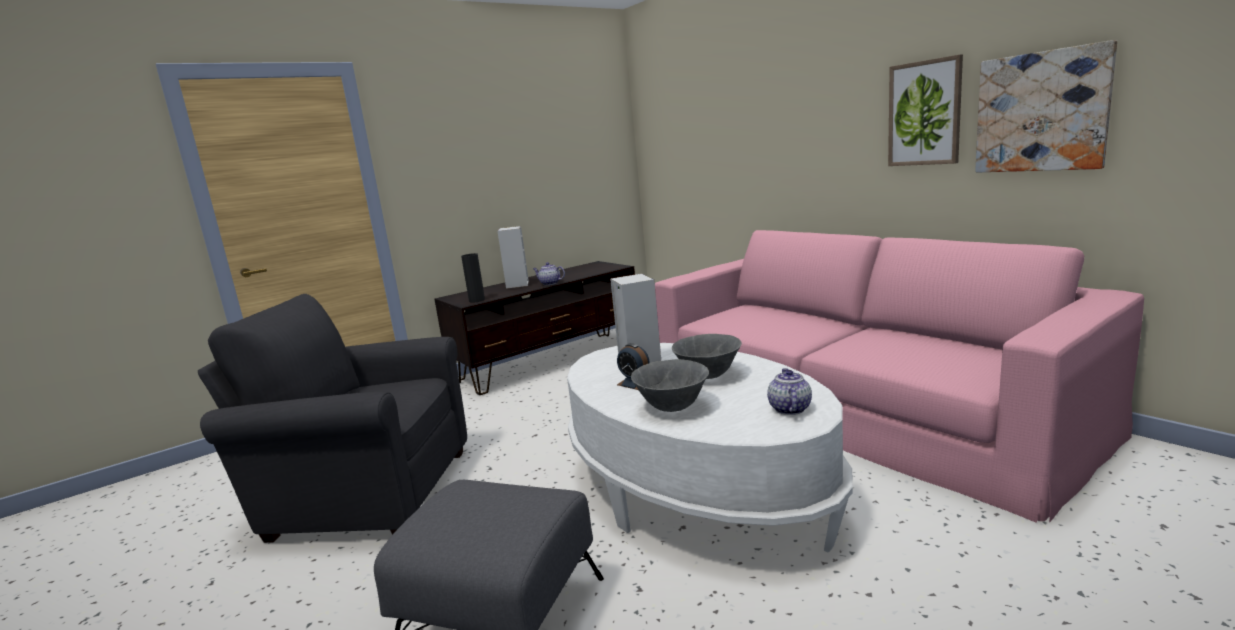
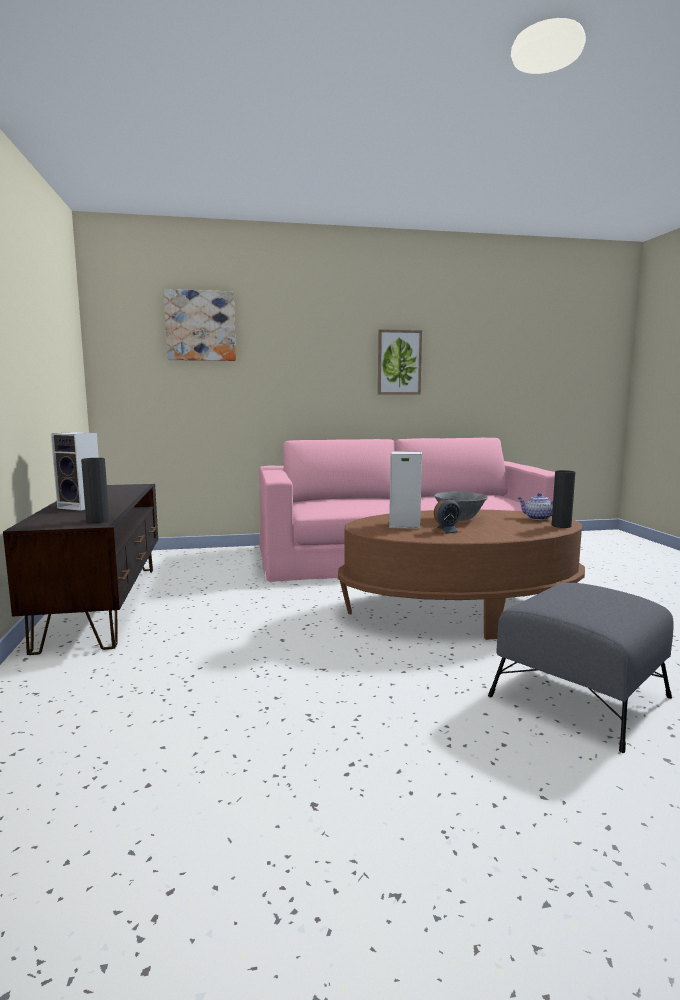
camera: 65 degrees left, 5 degrees down
(365, 493) = (277, 746): grey armchair -> none
(549, 283) = (123, 501): teapot -> none
(672, 408) = (506, 531): grey bowl -> none
(696, 490) = (460, 610): white coffee table -> brown coffee table
(756, 430) = (561, 526): none -> black vase
(1041, 112) = (460, 369): picture -> picture (200, 326)

